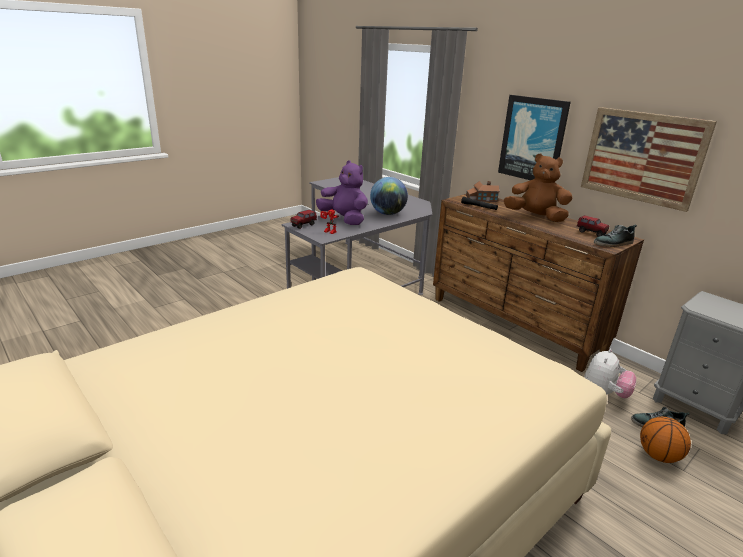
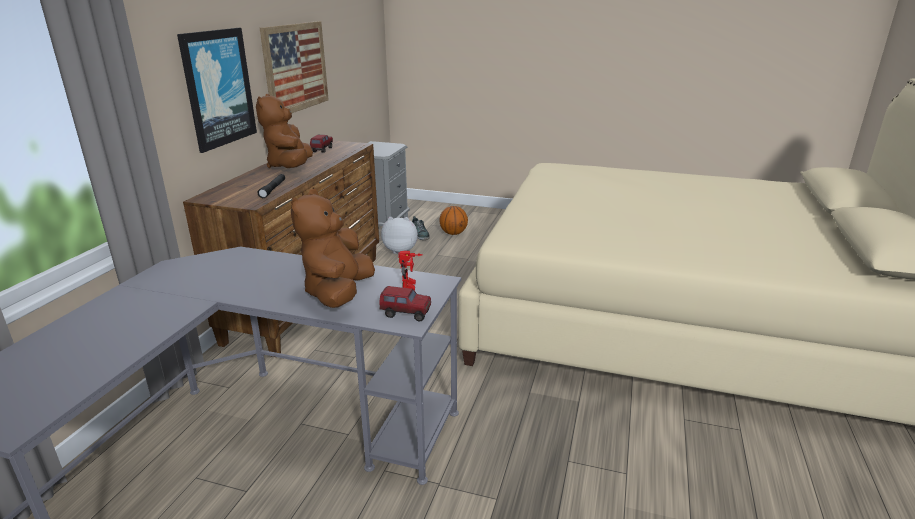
camera: 120 degrees left, 0 degrees up
(344, 219) = (338, 293): purple plush toy -> brown plush toy
(388, 214) = (270, 272): globe -> none
(481, 198) = (227, 193): toy house -> none
(613, 243) = (344, 144): shoe -> none

